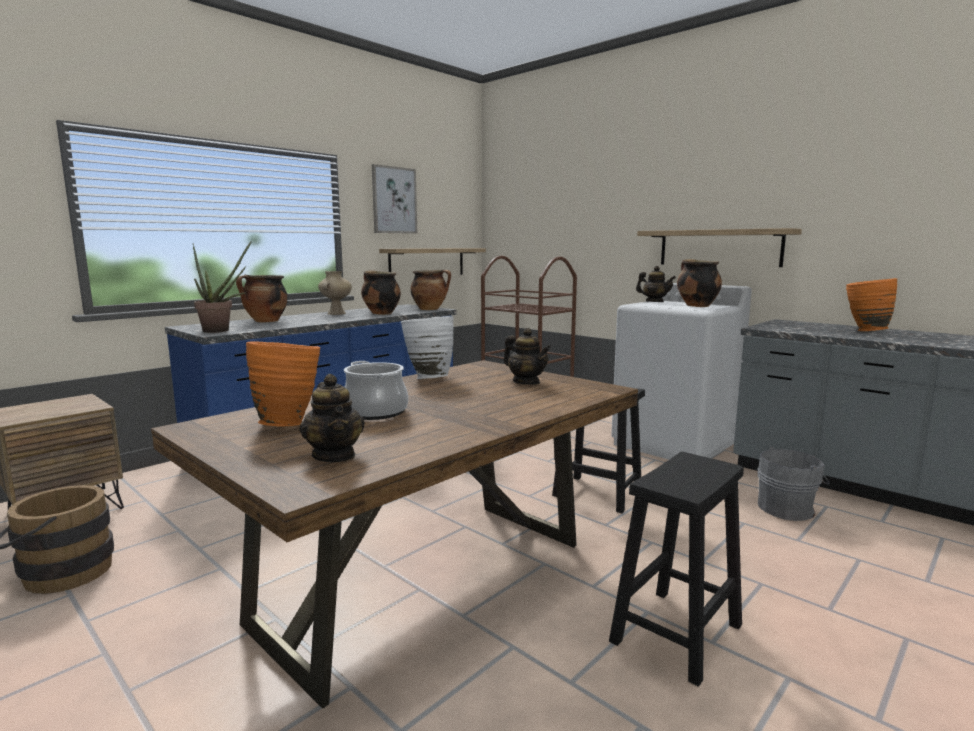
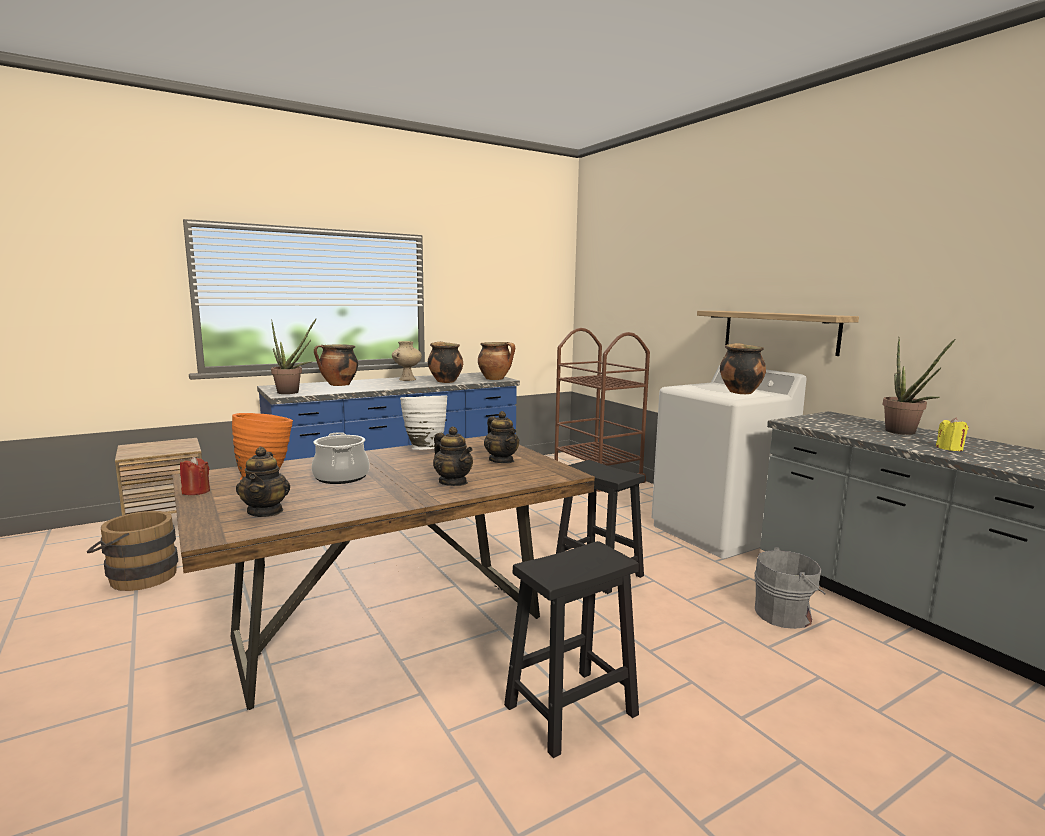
camera: 15 degrees right, 0 degrees up
(211, 443) = (196, 491): none -> red candle
(394, 200) = (479, 274): picture -> none
(427, 262) = (512, 332): shelf -> none
(654, 302) = (705, 384): teapot -> teapot (453, 482)
(864, 331) = (905, 433): orange vase -> potted plant
(919, 339) = (949, 448): none -> yellow candle

